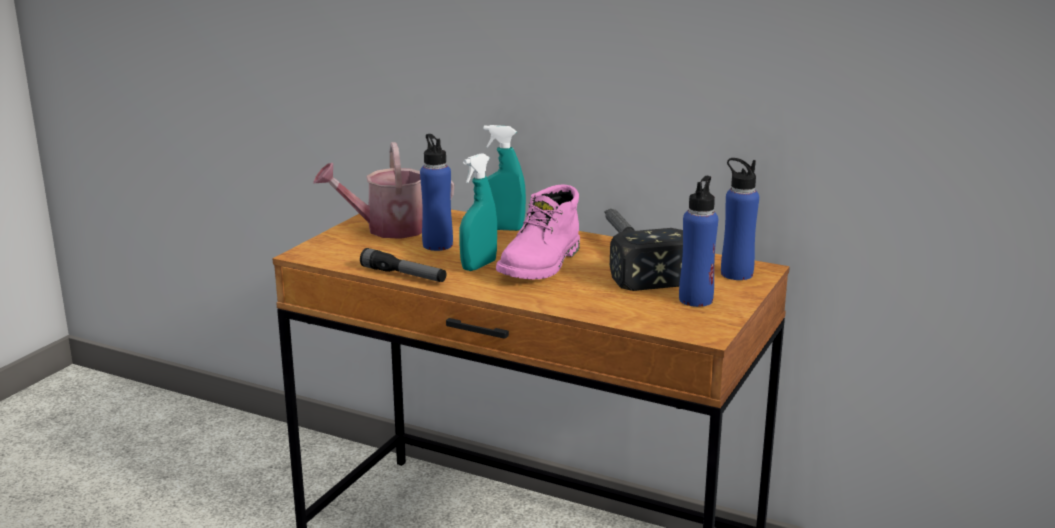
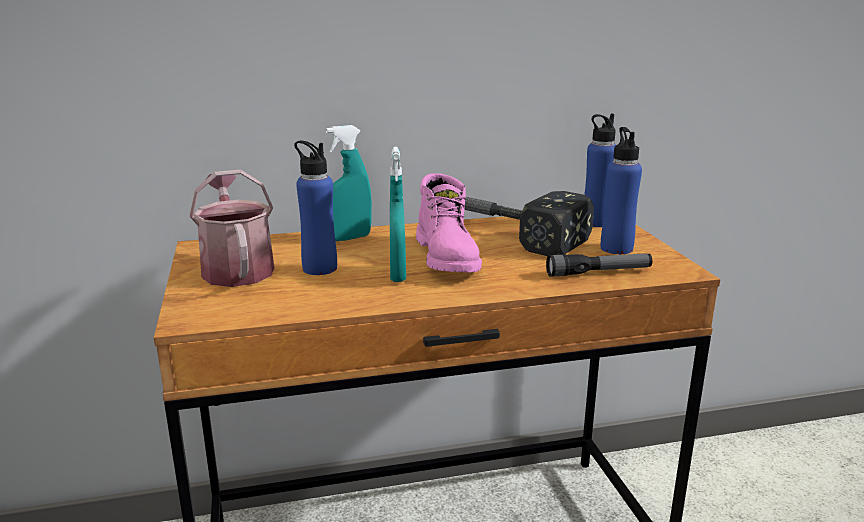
camera: 40 degrees left, 0 degrees up
(387, 229) = (236, 268): watering can -> watering can turned 120 degrees clockwise
(404, 275) = (346, 306): flashlight -> flashlight (599, 272)

